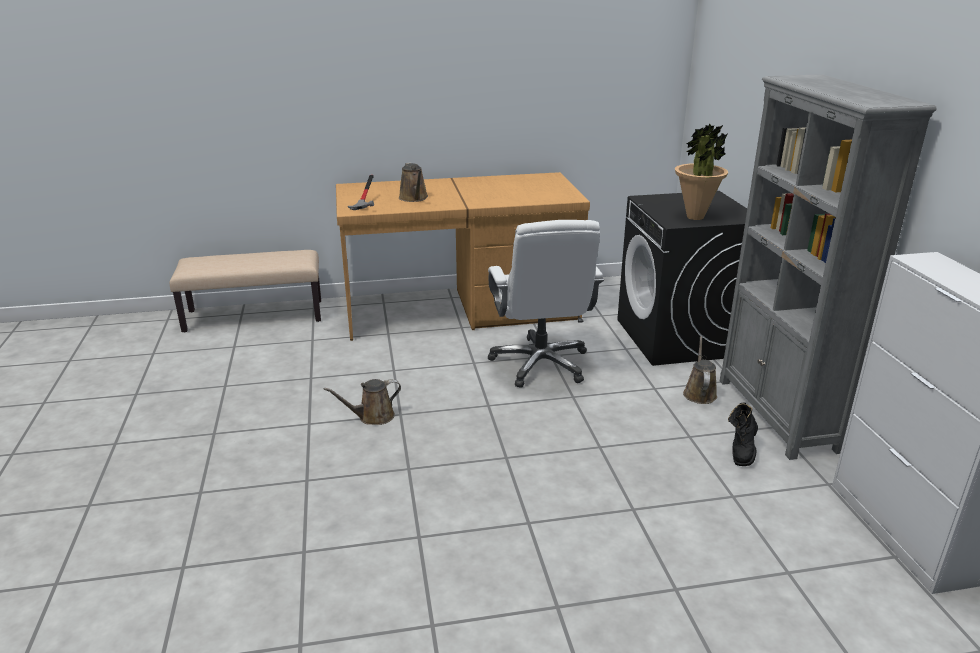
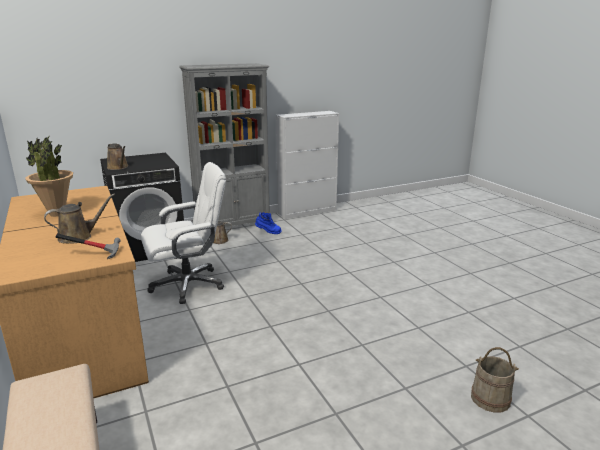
camera: 105 degrees left, 5 degrees down
(112, 561) = (490, 399): none -> beige bucket
(373, 417) = (278, 337): brown watering can -> brown watering can (118, 167)
(695, 217) = (156, 162): potted plant -> potted plant (57, 214)
(741, 451) = (268, 232): black boot -> blue boot

